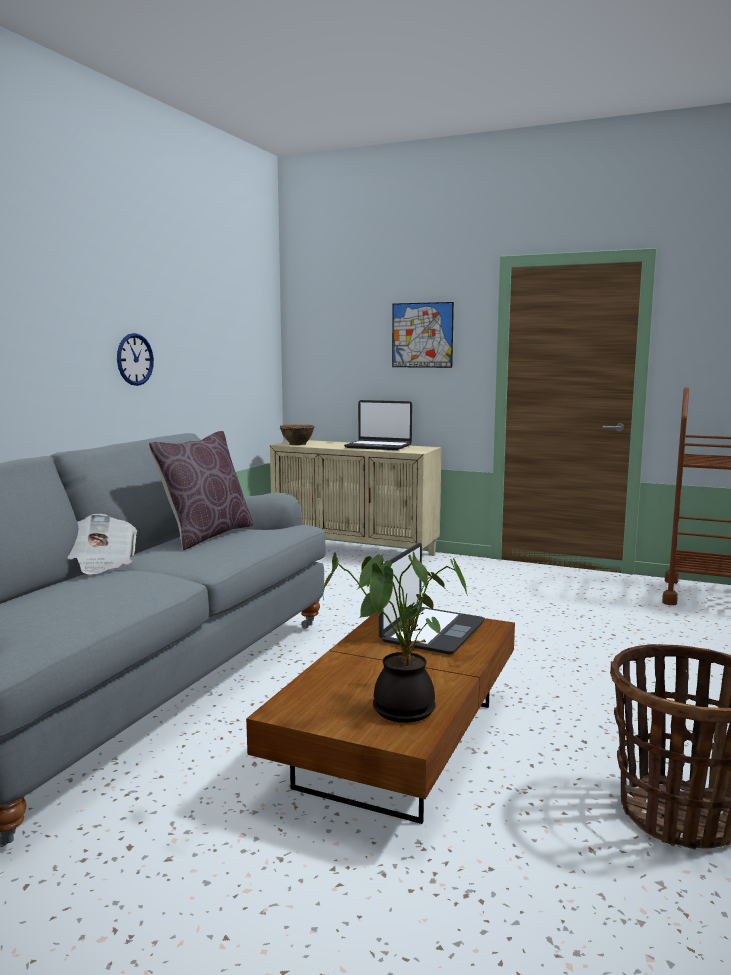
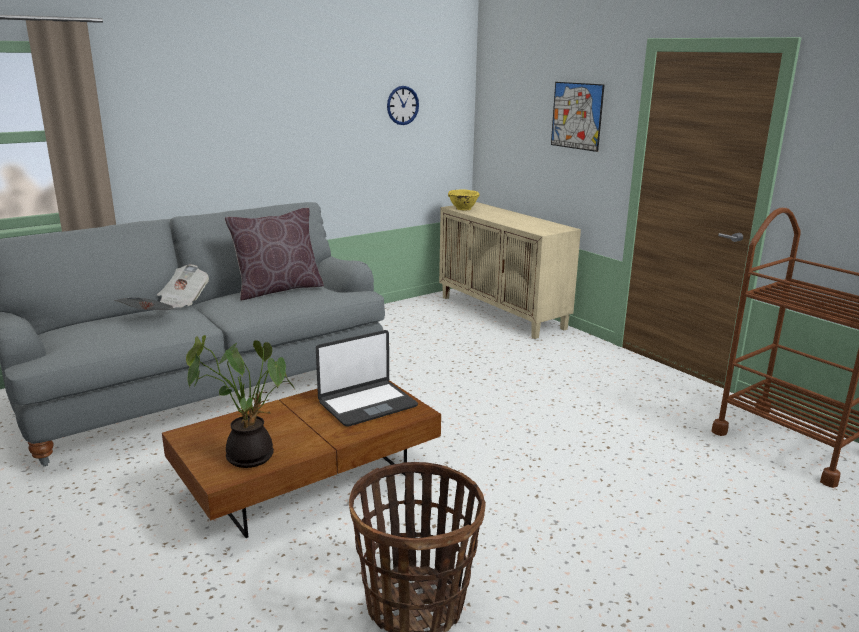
camera: 30 degrees right, 10 degrees up
(96, 585) = (149, 319): none -> newspaper
(135, 359) = (292, 136): wall clock -> wall clock (402, 105)
(297, 444) = (463, 209): brown bowl -> yellow bowl
(378, 446) = (524, 221): laptop -> none

